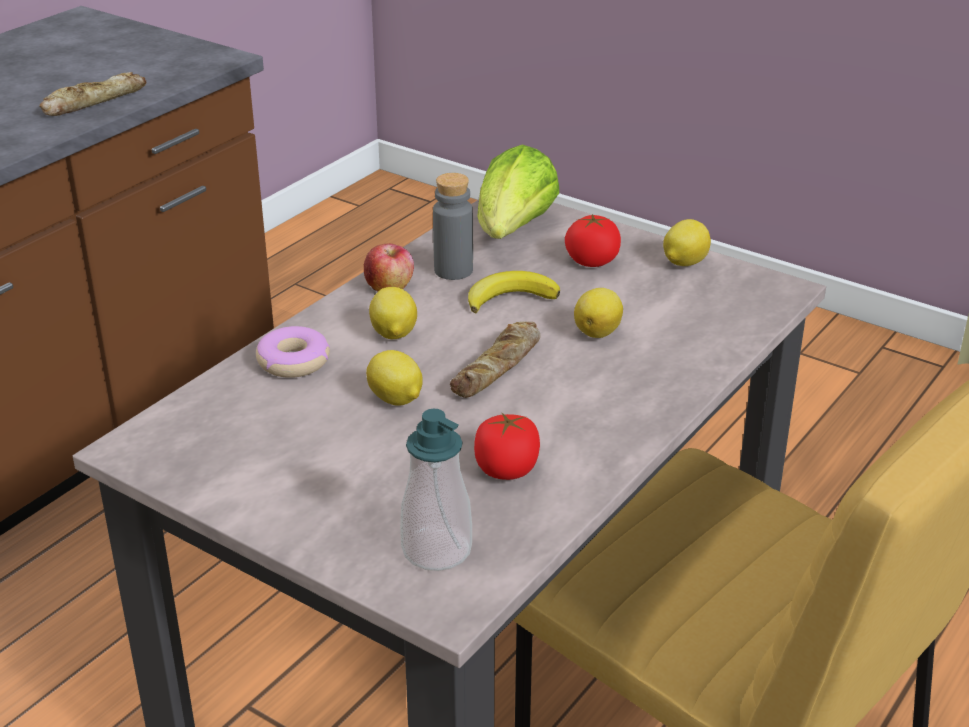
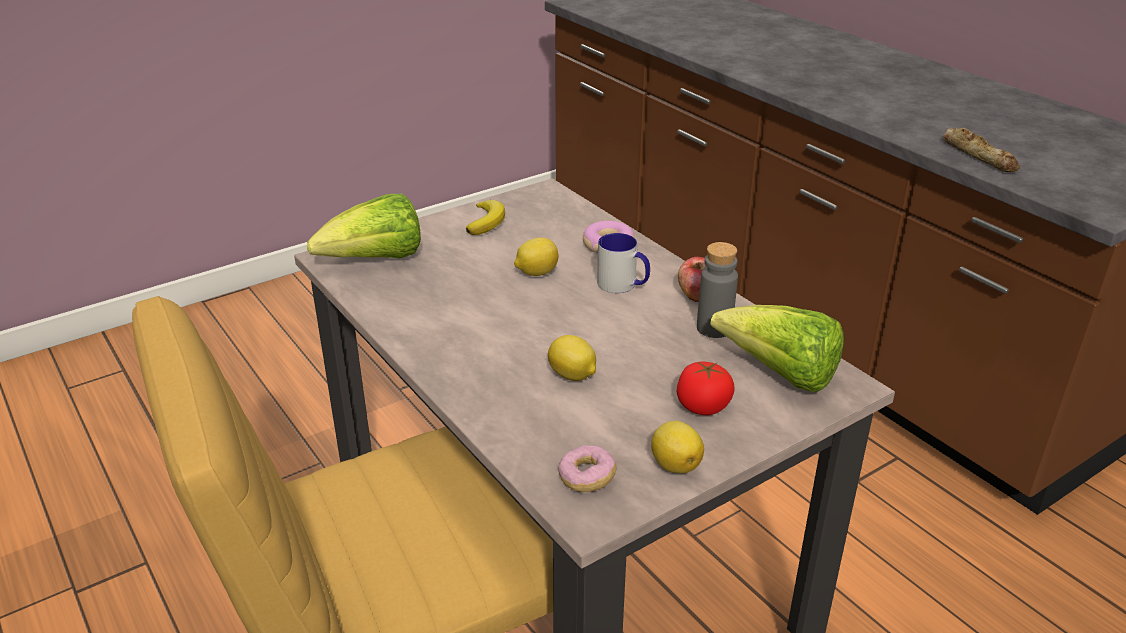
camera: 110 degrees right, 0 degrees up
(393, 334) = (623, 285): lemon -> mug
(436, 550) = (375, 261): soap dispenser -> lettuce
(498, 367) = (550, 318): bread -> none
(507, 469) = (428, 297): tomato -> none
(510, 298) = (653, 346): banana -> banana (487, 221)
(739, 297) = (587, 478): none -> donut

